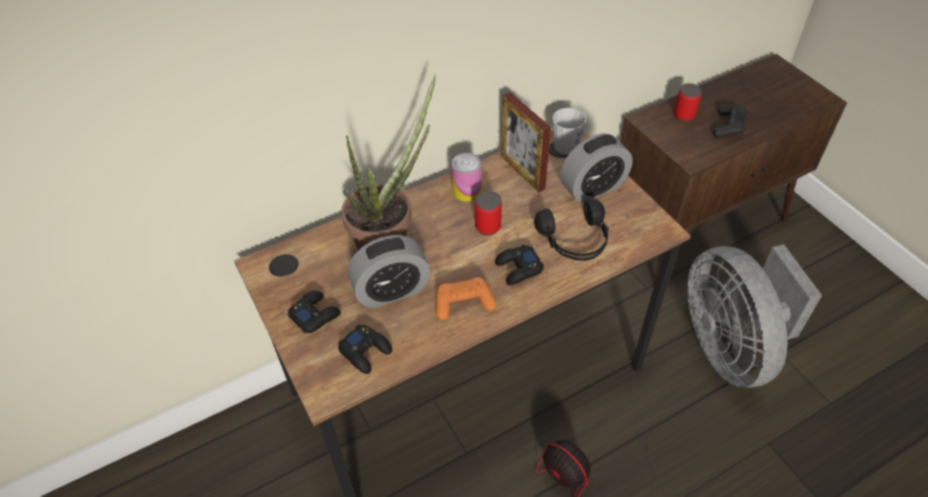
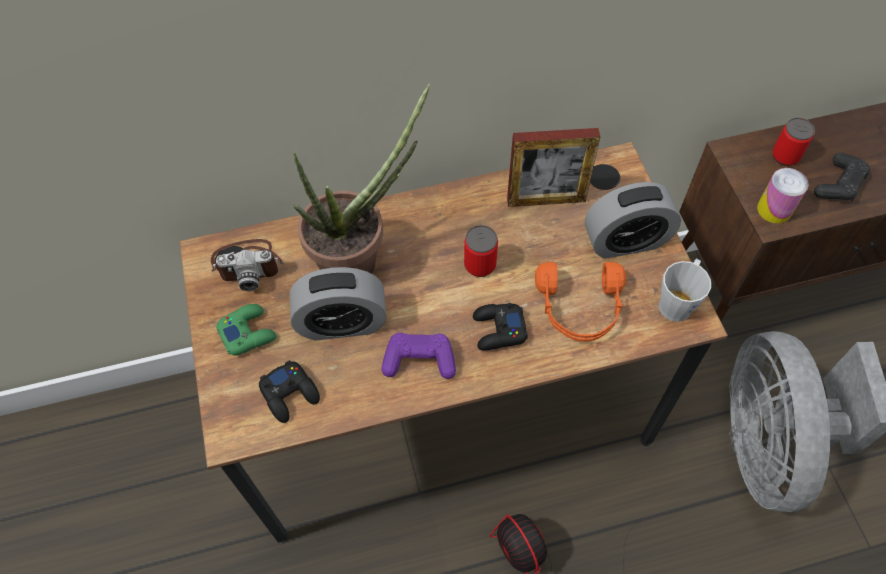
camera: 15 degrees right, 10 degrees up
(299, 265) = (248, 264): none -> camera
(315, 315) = (248, 332): black game controller -> green game controller
(463, 303) = (419, 360): orange game controller -> purple game controller
(467, 191) = (470, 210): can -> can (774, 209)
(523, 172) = (546, 200): picture frame -> picture frame turned 75 degrees counterclockwise
(566, 143) = (613, 170): grey mug -> grey mug (677, 302)
(575, 240) = (580, 308): black headphones -> orange headphones

